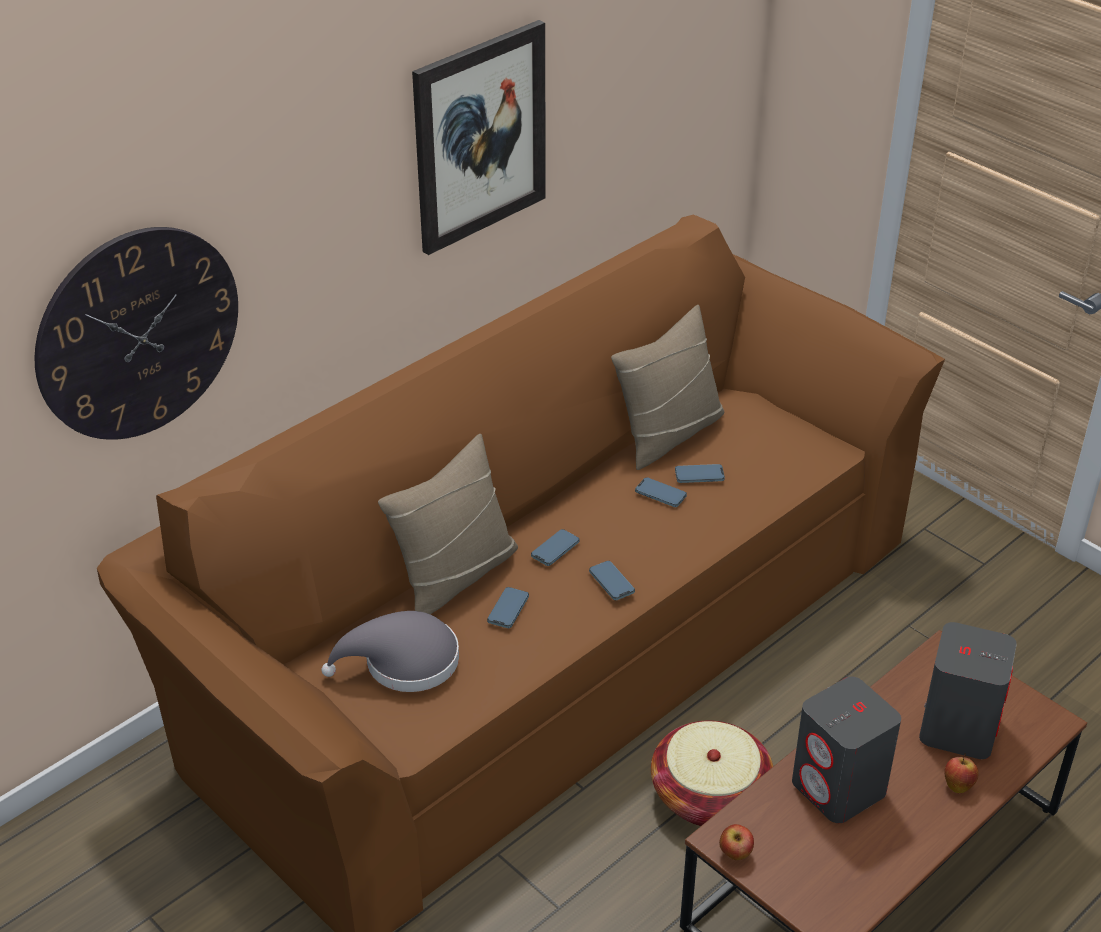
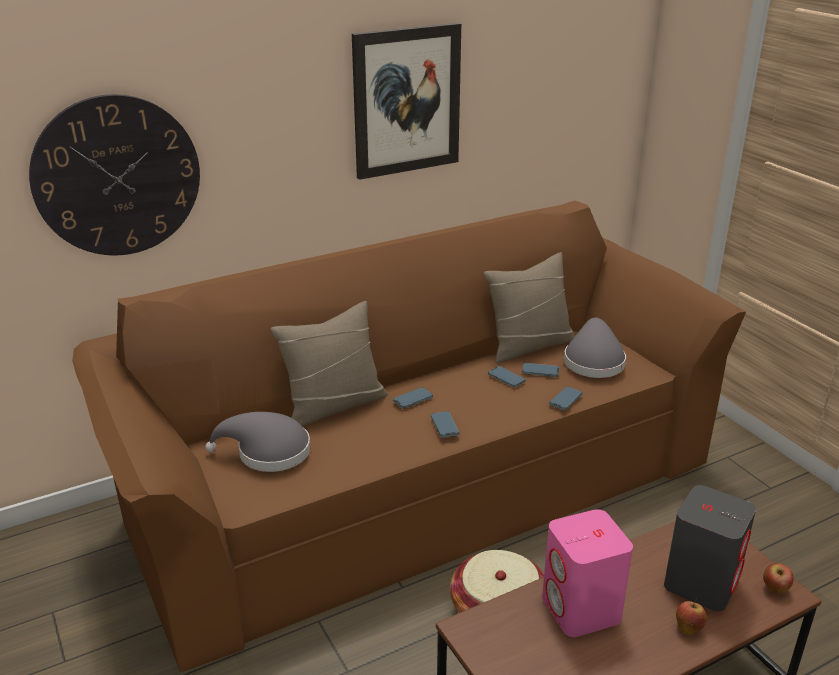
camera: 15 degrees right, 10 degrees down
(508, 609) = (360, 431): phone -> phone (565, 400)
(735, 854) = (473, 643): apple -> apple (775, 589)
(759, 446) = (593, 361): none -> grey hat
(839, 788) = (581, 609): grey speaker -> pink speaker

